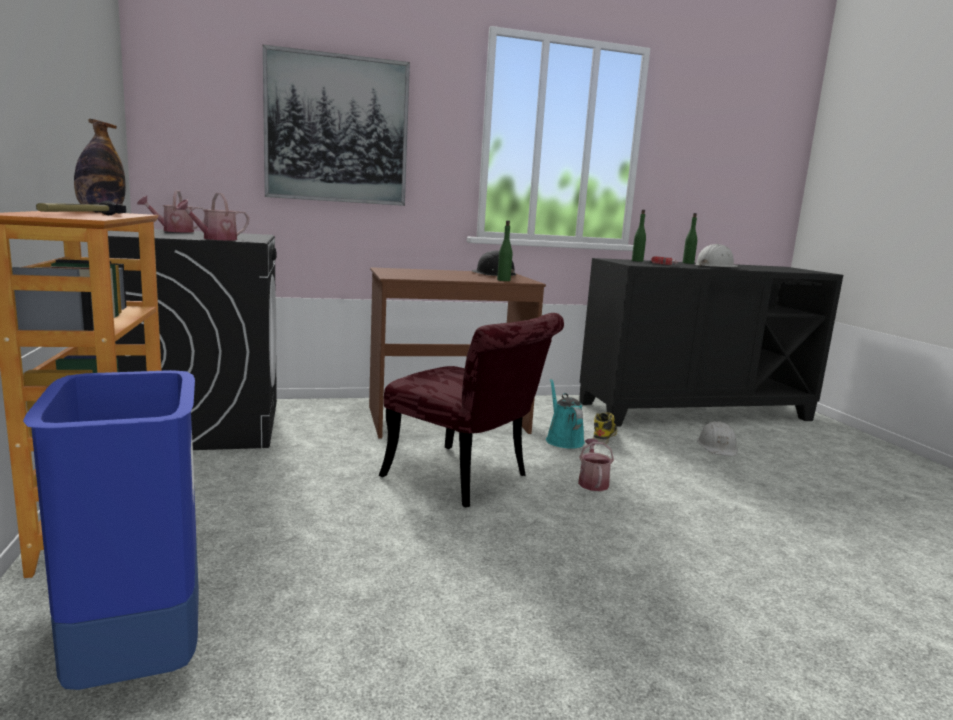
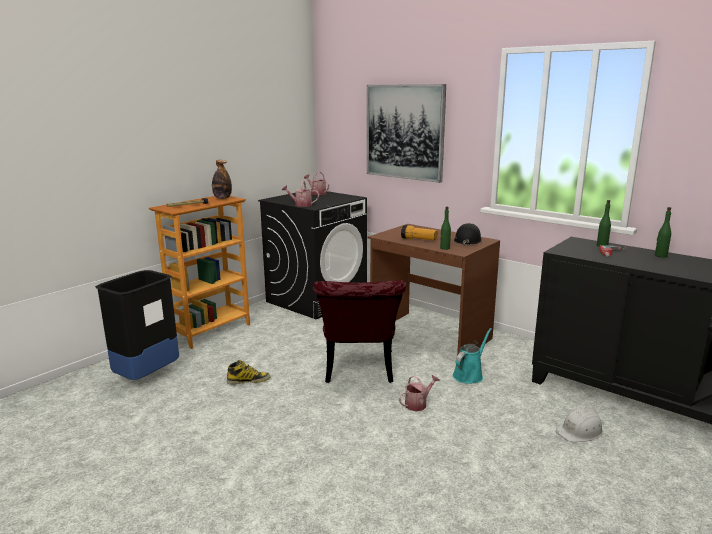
camera: 55 degrees right, 5 degrees up
(136, 661) = (147, 376): blue trash can -> black trash can
(449, 277) = (419, 239): none -> flashlight
(604, 436) = (505, 385): boot -> boot (248, 380)
(715, 267) = (661, 265): white hard hat -> none

